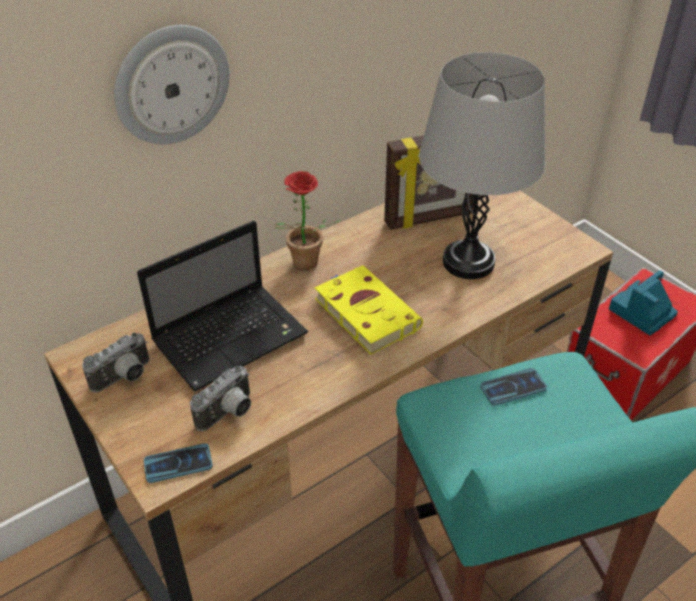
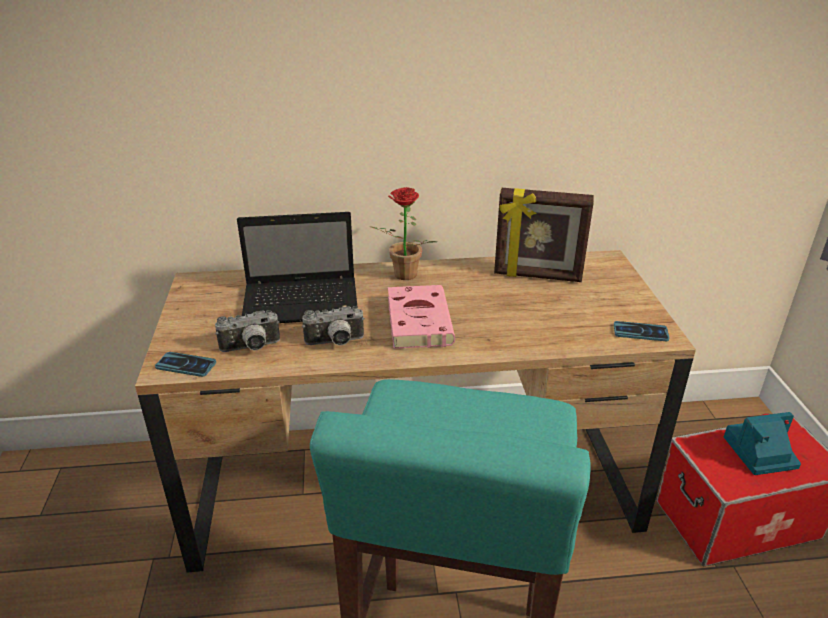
camera: 30 degrees right, 10 degrees down
(124, 378) = (207, 303): camera -> camera (335, 343)
(171, 84) = (308, 81): wall clock -> none
(364, 312) = (418, 320): yellow book -> pink book
(468, 262) = (542, 314): grey table lamp -> none
(513, 387) = (480, 407): phone -> phone (640, 332)

